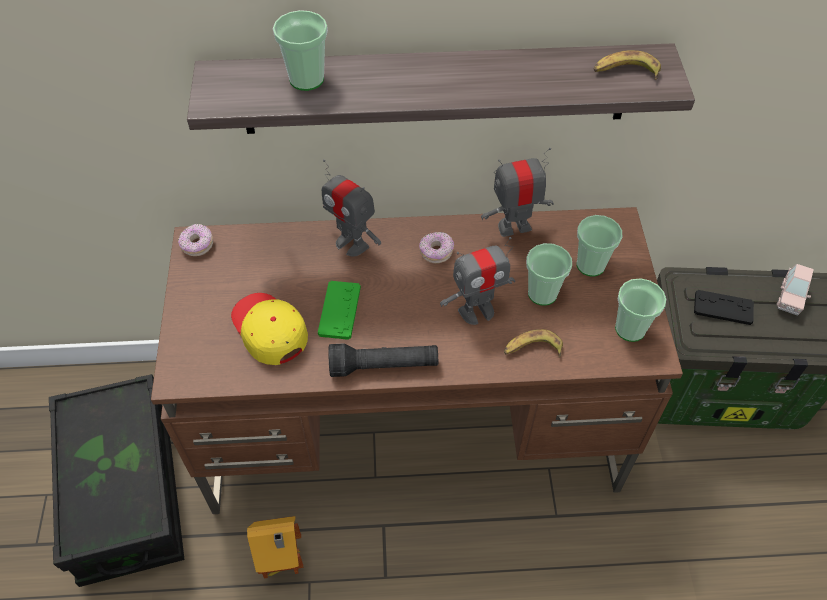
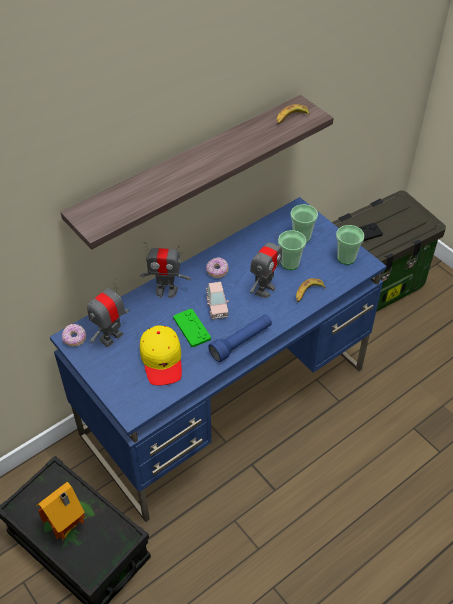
camera: 35 degrees left, 5 degrees down
(269, 331) = (162, 360): yellow cap -> yellow cap turned 120 degrees counterclockwise
(283, 563) = (211, 520): toy house -> toy house (68, 527)
(306, 79) = (135, 192): cup -> none
(384, 366) = (241, 342): black flashlight -> blue flashlight
(415, 426) = (226, 401): brown desk -> blue desk
(514, 227) = (247, 237): toy robot -> toy robot (111, 337)
(790, 297) = (389, 212): pink toy car -> pink toy car (217, 307)

